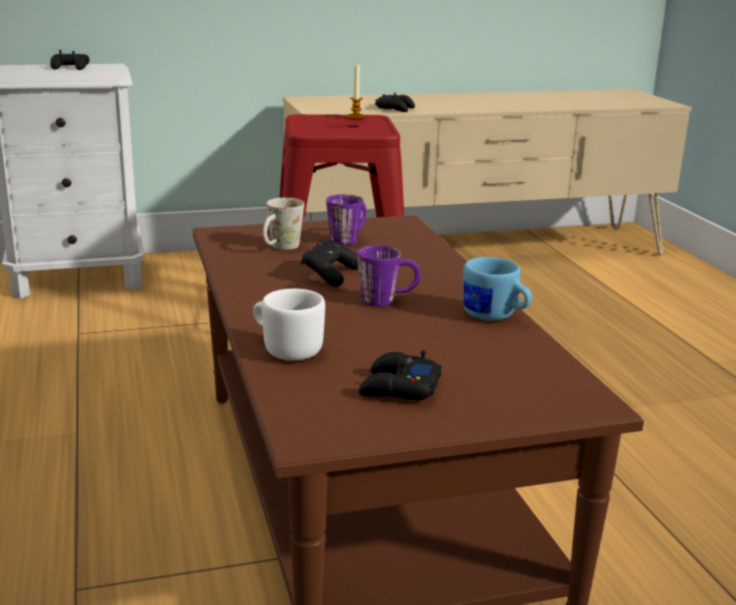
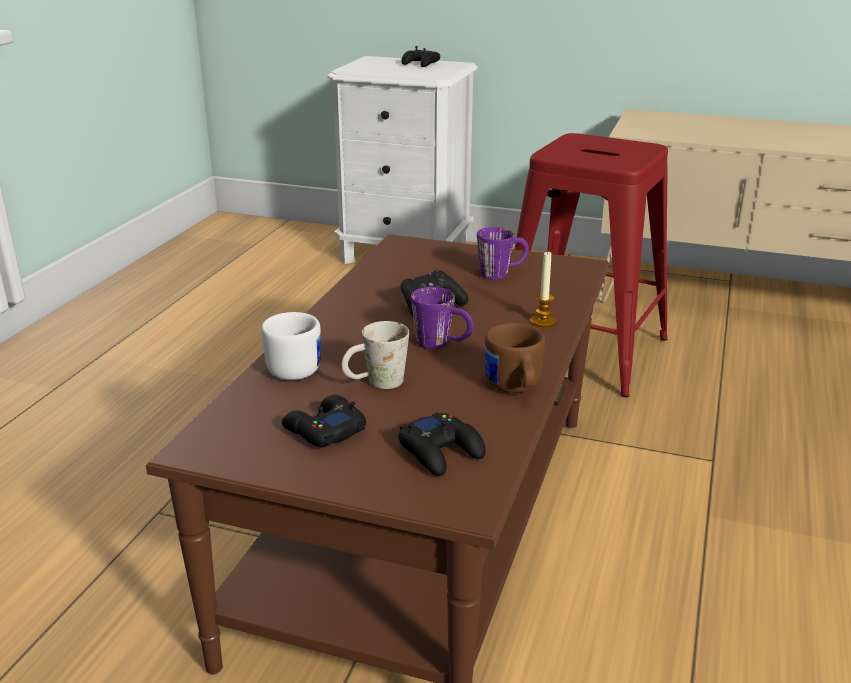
camera: 35 degrees right, 5 degrees up
(280, 248) = (428, 269): white mug -> white mug (375, 383)
(355, 116) = (630, 143): candle -> candle (543, 321)
(395, 108) = (722, 136): black game controller -> black game controller (441, 452)
(495, 317) = (514, 388): blue mug -> brown mug

